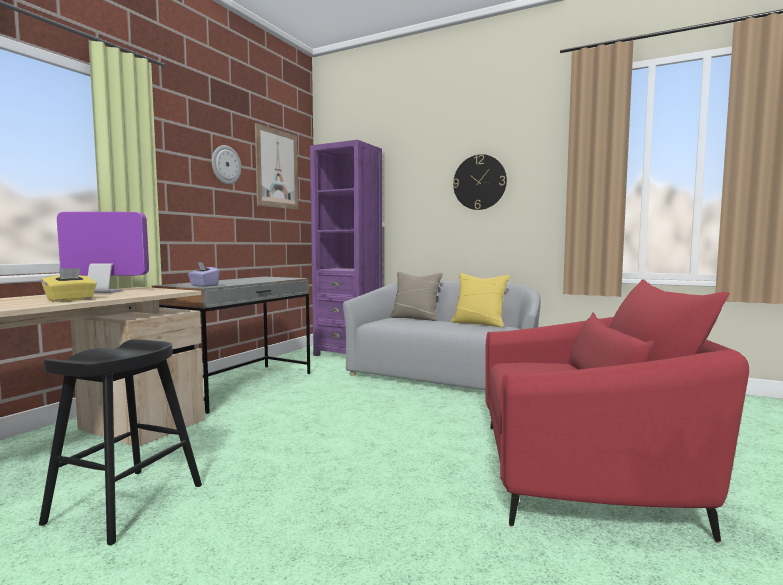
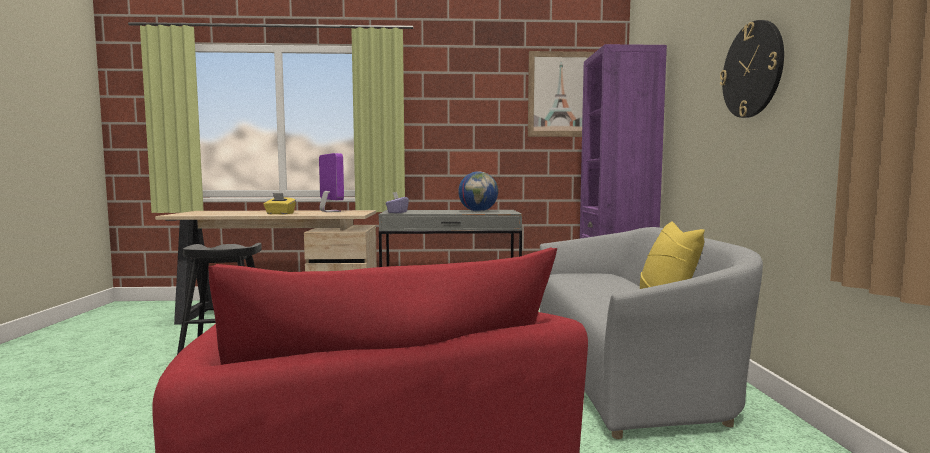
camera: 60 degrees right, 0 degrees up
(225, 165) = (488, 100): wall clock -> none
(260, 279) = (478, 211): none -> globe
(415, 318) = (629, 280): beige pillow -> none

